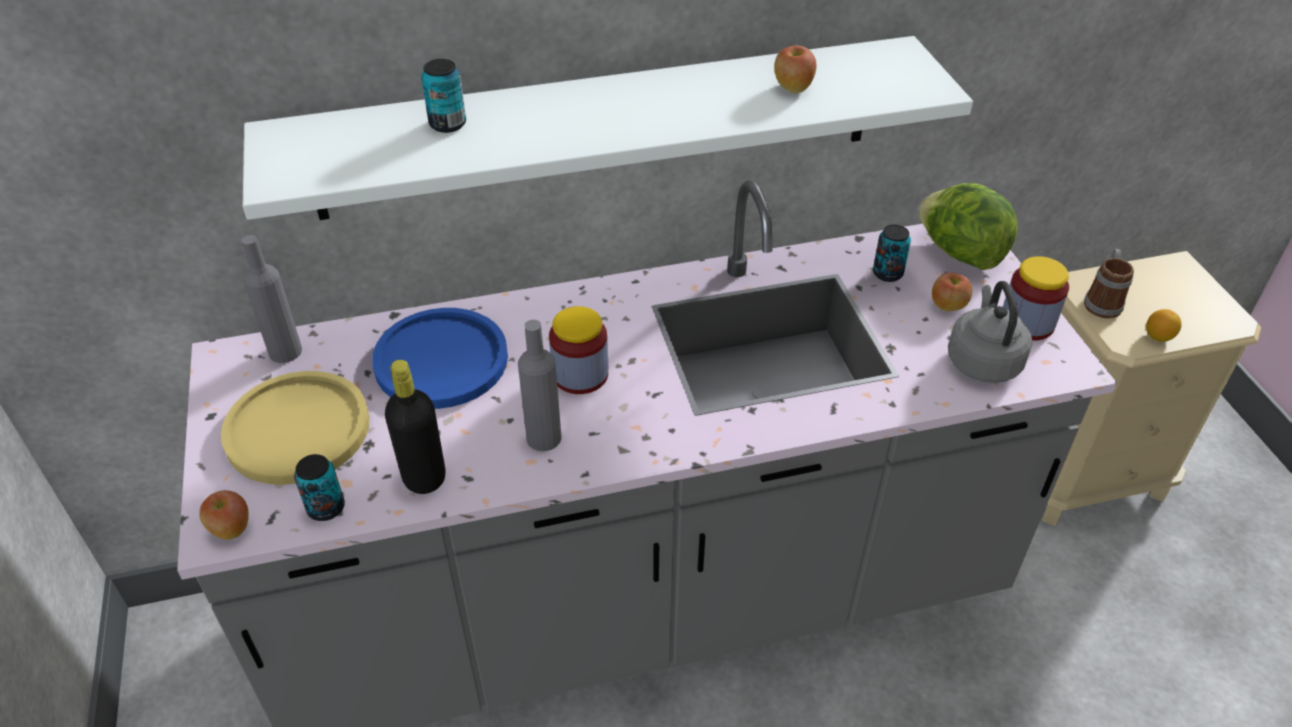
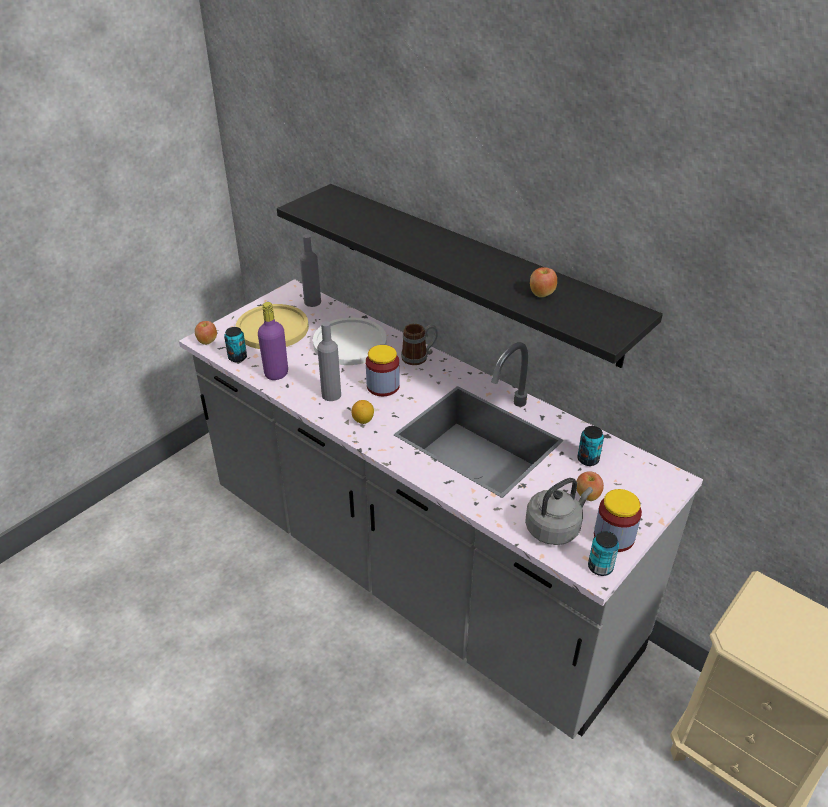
camera: 55 degrees right, 5 degrees down
(424, 478) = (276, 374): black bottle -> purple bottle
(441, 360) = (350, 343): blue plate -> white plate
(447, 124) = (384, 222): can -> can (600, 567)
(600, 128) = (474, 271): white shelf -> black shelf
(960, 253) = (646, 483): lettuce -> none
(1102, 301) = (764, 609): mug -> mug (419, 357)
(1158, 337) = (763, 655): lemon -> lemon (363, 420)

